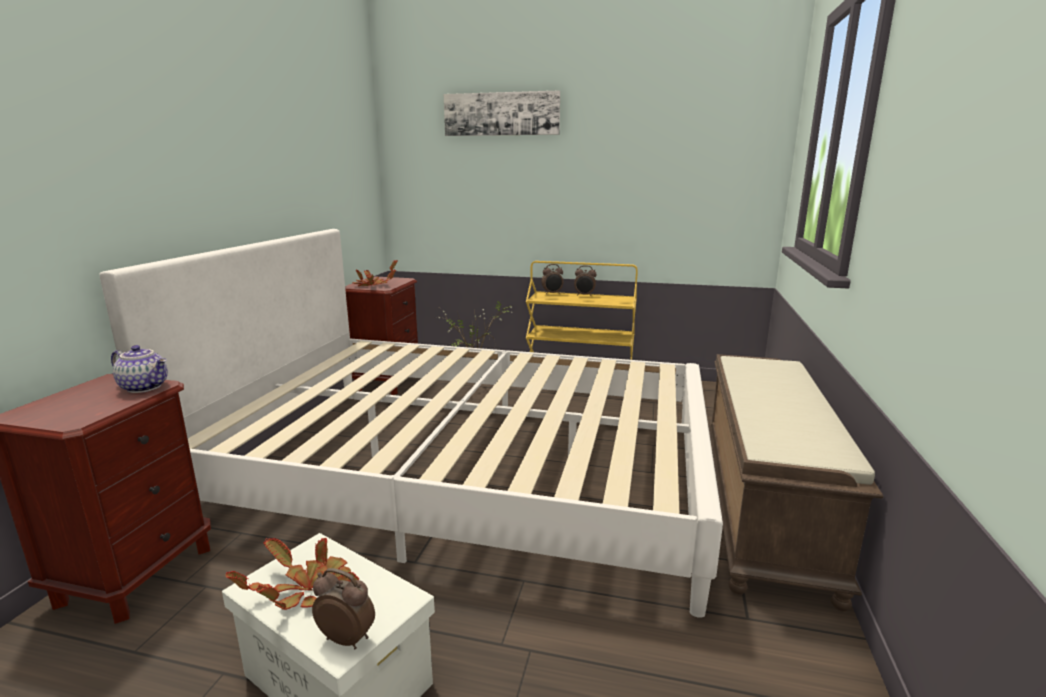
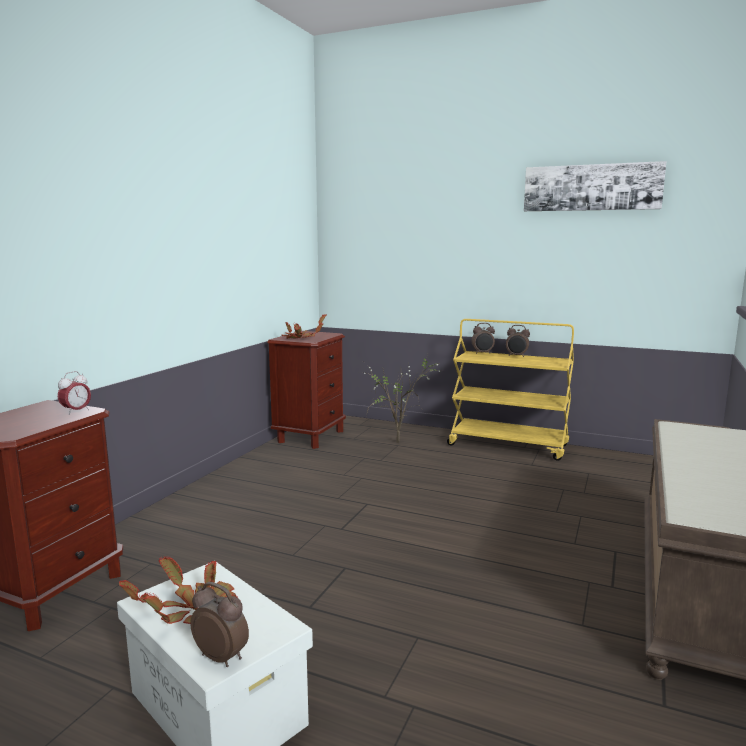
camera: 10 degrees right, 5 degrees down
(145, 387) = (76, 411): teapot -> alarm clock
(466, 469) = (375, 524): white bed -> none
(501, 114) = (436, 172): picture -> picture (591, 187)

